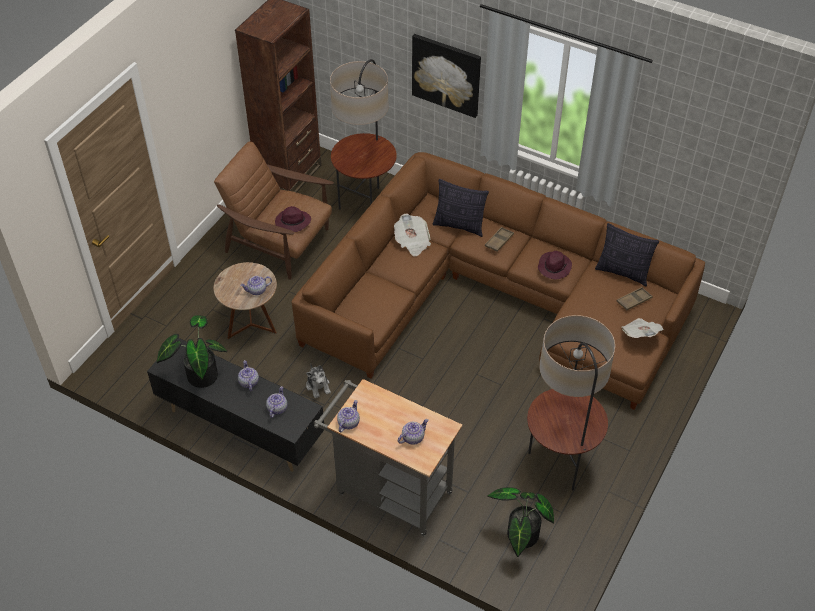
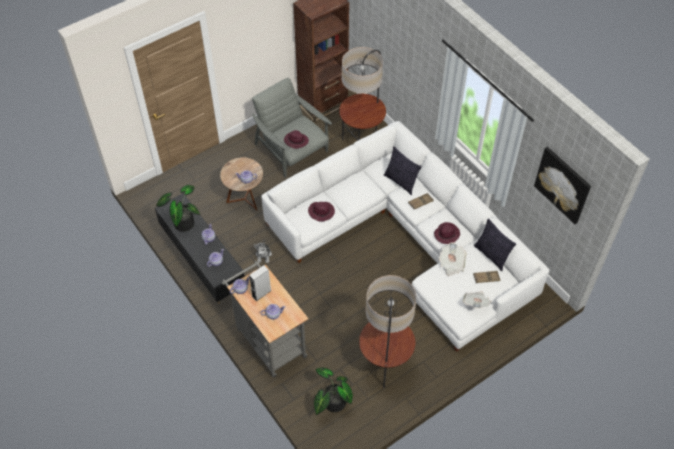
camera: 25 degrees right, 5 degrees up
(280, 242) = (292, 150): brown armchair -> grey armchair
(380, 296) = (322, 212): none -> purple hat
(380, 417) = (261, 293): none -> grey speaker
(412, 242) = (363, 182): newspaper -> newspaper (451, 264)
(446, 74) = (425, 76): picture -> picture (563, 184)
(495, 299) = (408, 240): brown sofa -> white sofa

